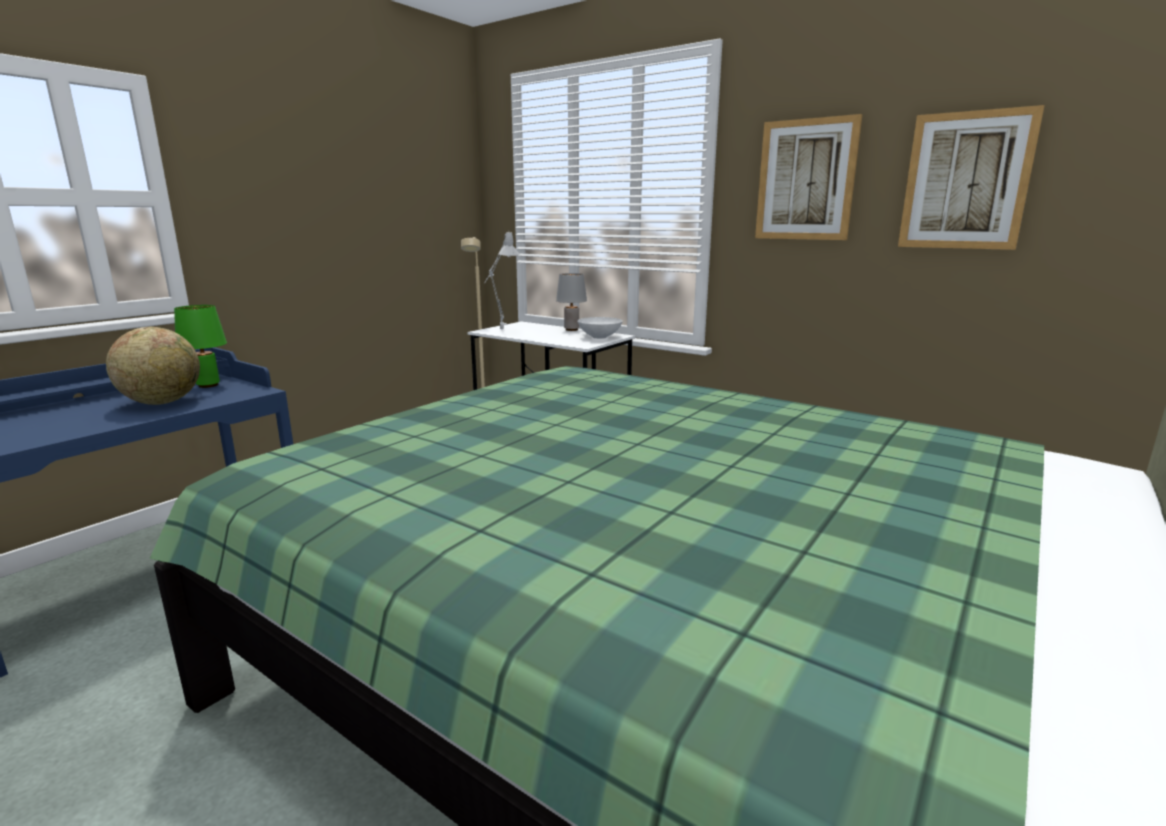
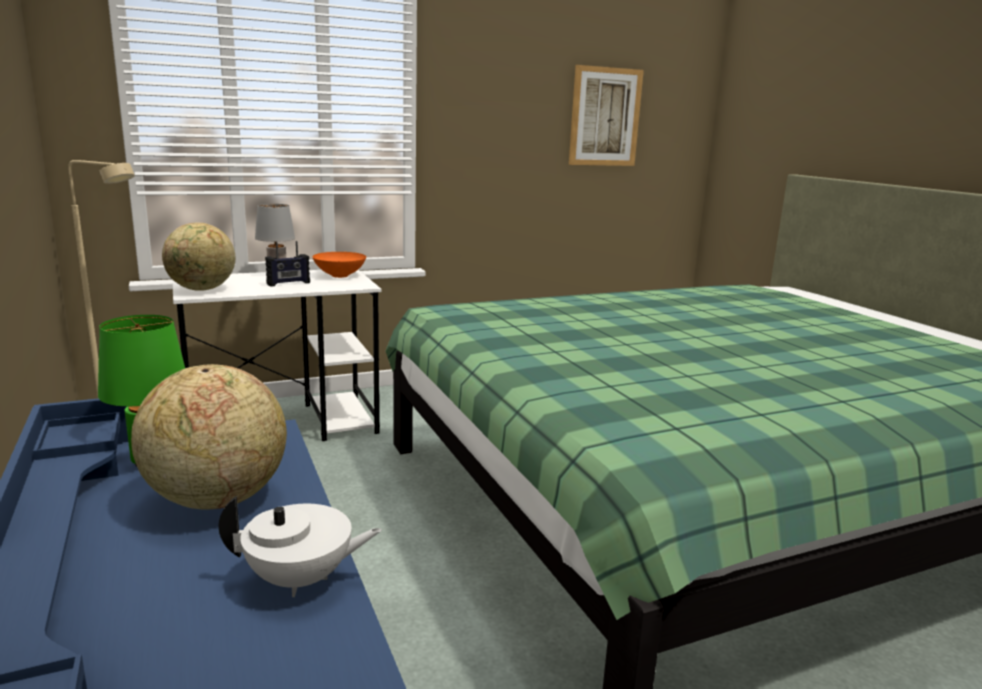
camera: 60 degrees left, 0 degrees up
(66, 431) = (301, 579): none -> white teapot
(499, 329) = (202, 289): grey table lamp -> globe
(551, 335) = (288, 283): none -> radio
(599, 337) = (339, 276): white bowl -> orange bowl
(805, 180) = (500, 107): picture -> none

